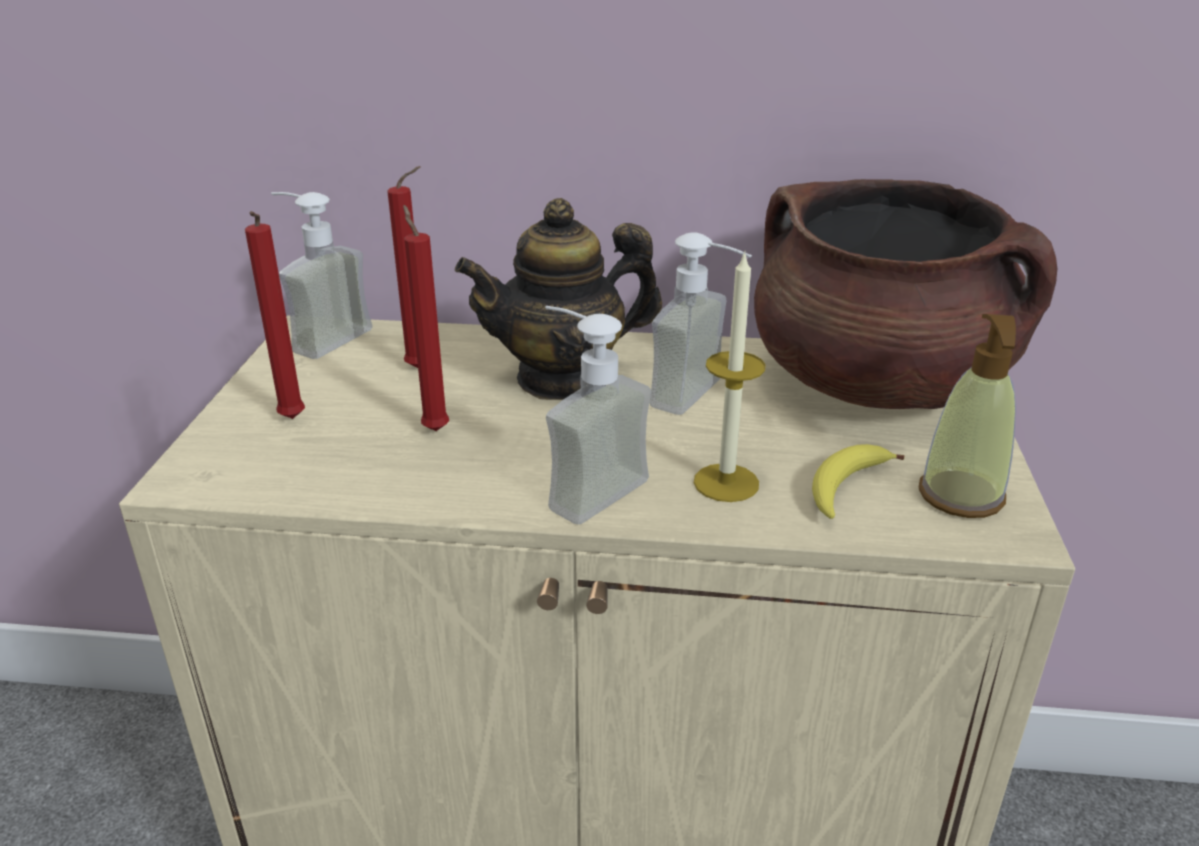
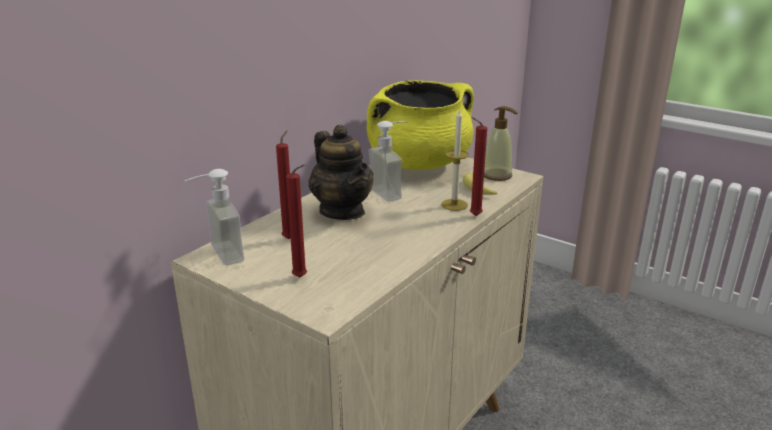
camera: 60 degrees left, 5 degrees down
(434, 428) = (351, 246): red candle -> red candle (473, 215)
(563, 378) = (342, 211): teapot -> teapot turned 45 degrees counterclockwise
(582, 487) = (431, 228): soap dispenser -> none
(878, 385) = (419, 164): brown cooking pot -> yellow cooking pot

